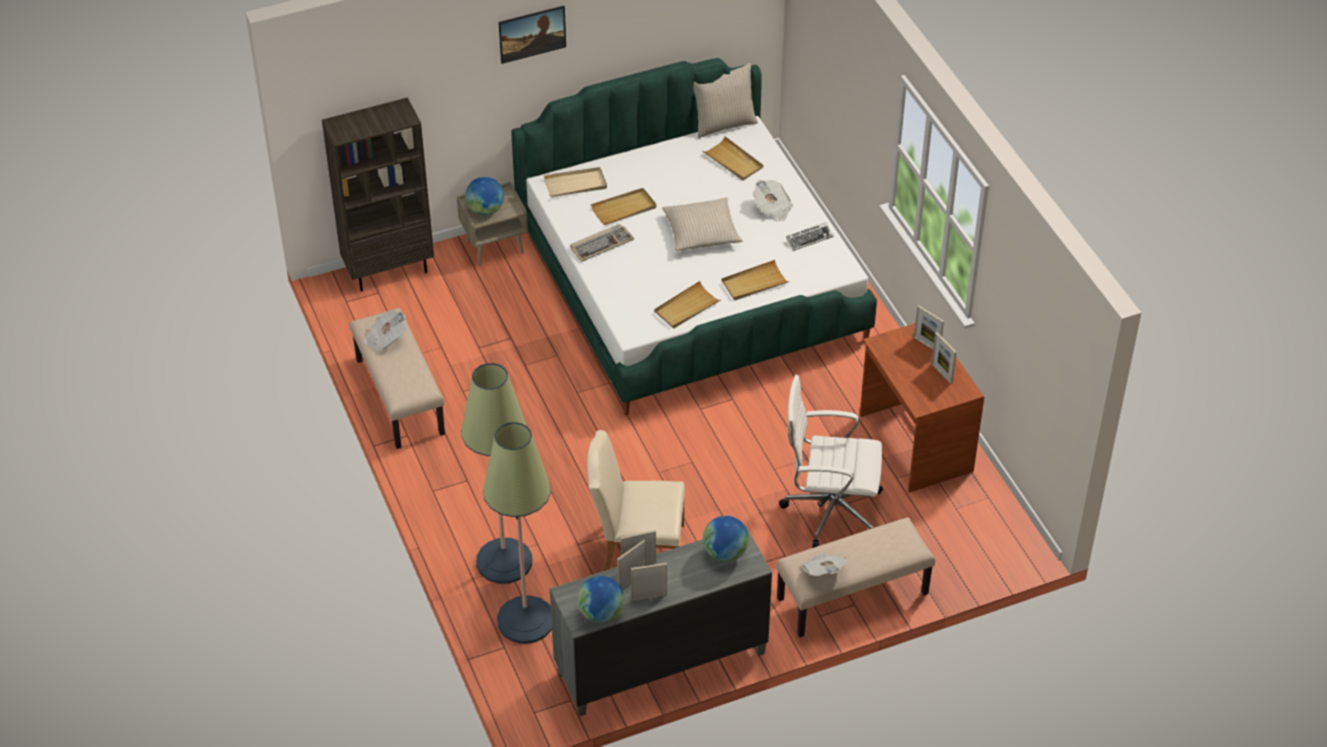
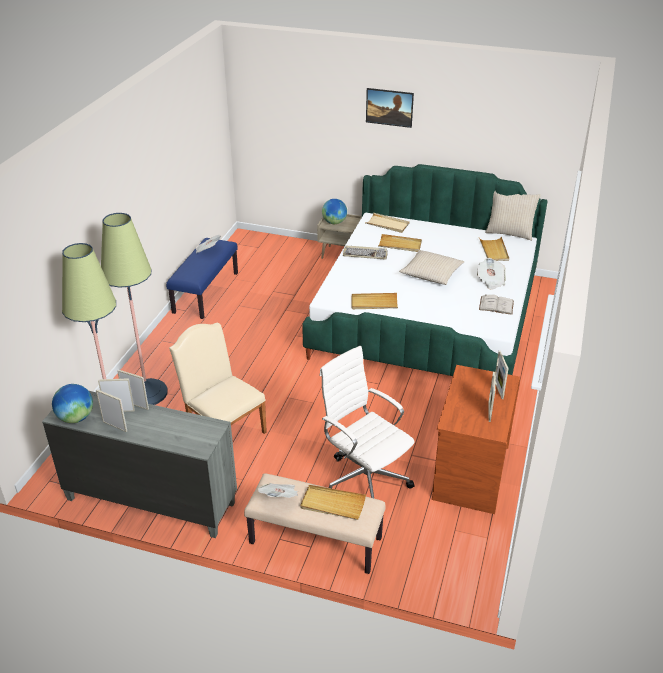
camera: 40 degrees right, 10 degrees down
(389, 270) = (276, 241): brown bookcase -> none
(399, 397) = (205, 292): beige bench -> blue bench
(725, 553) = (195, 430): globe -> none
(754, 283) = (432, 310): beige tray -> beige tray (332, 504)
(809, 238) = (496, 305): keyboard -> white book

